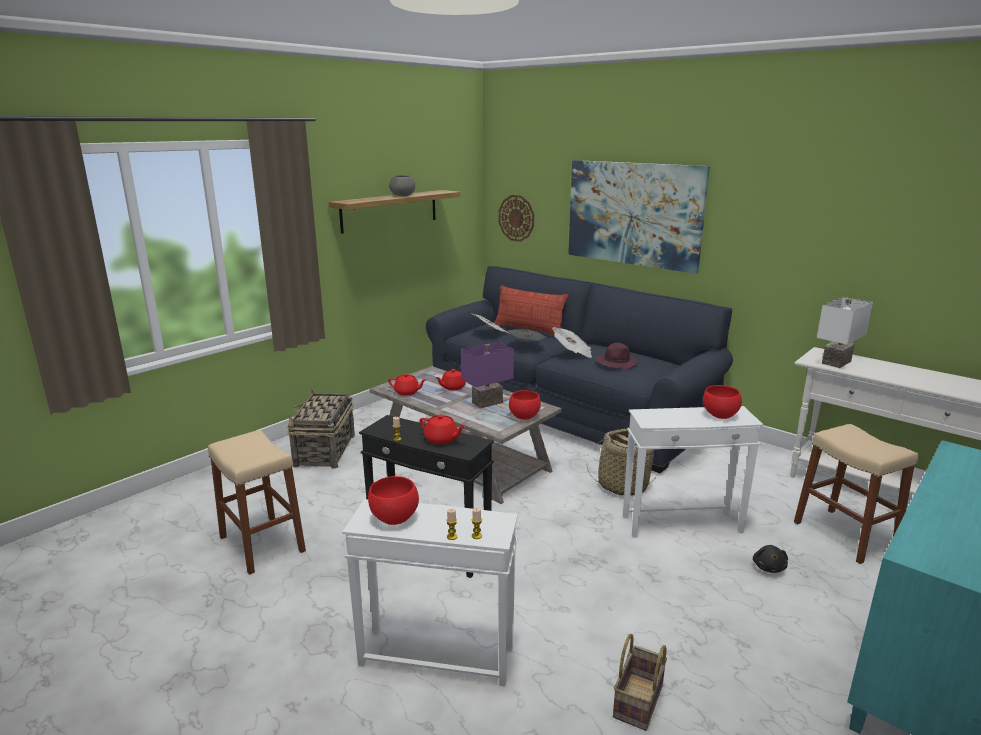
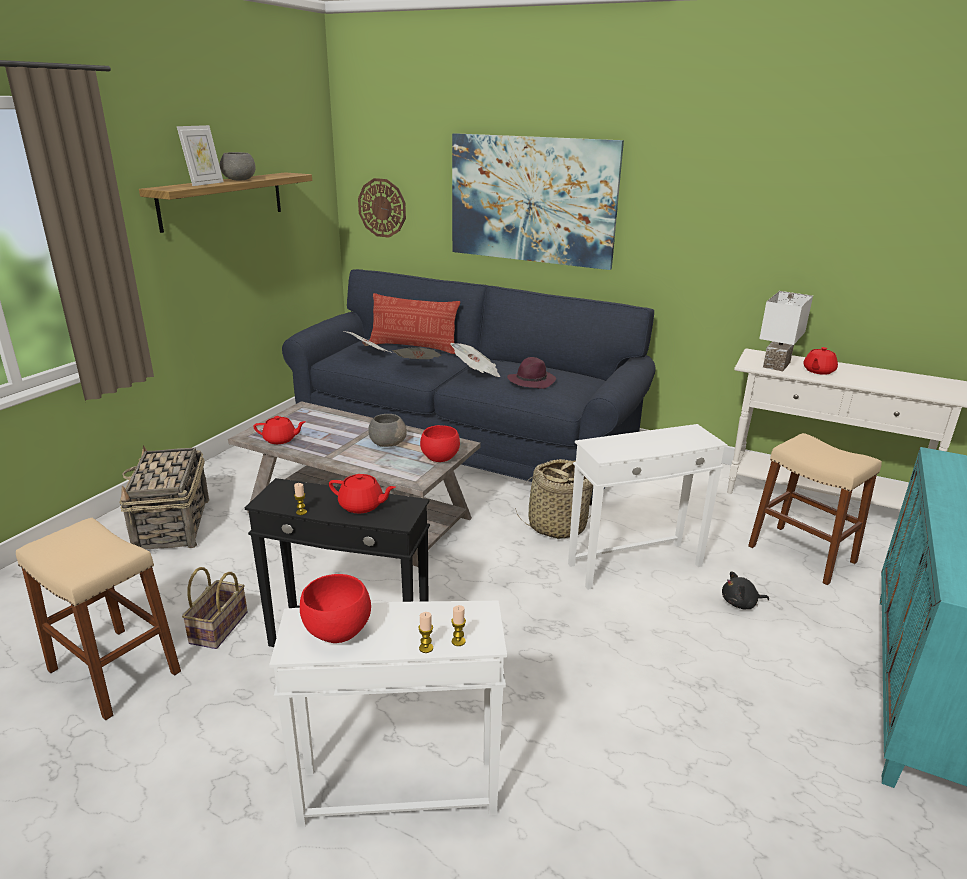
camera: 15 degrees left, 5 degrees up
(376, 198) = (205, 183): none -> picture frame
(452, 387) = (338, 428): red teapot -> red teapot (818, 371)
(487, 402) = (387, 443): purple table lamp -> grey bowl
(639, 703) = (658, 801): basket -> basket (219, 629)
(720, 416) = (678, 438): red bowl -> none
(768, 567) = (740, 603): black plush toy -> black plush toy turned 90 degrees clockwise

